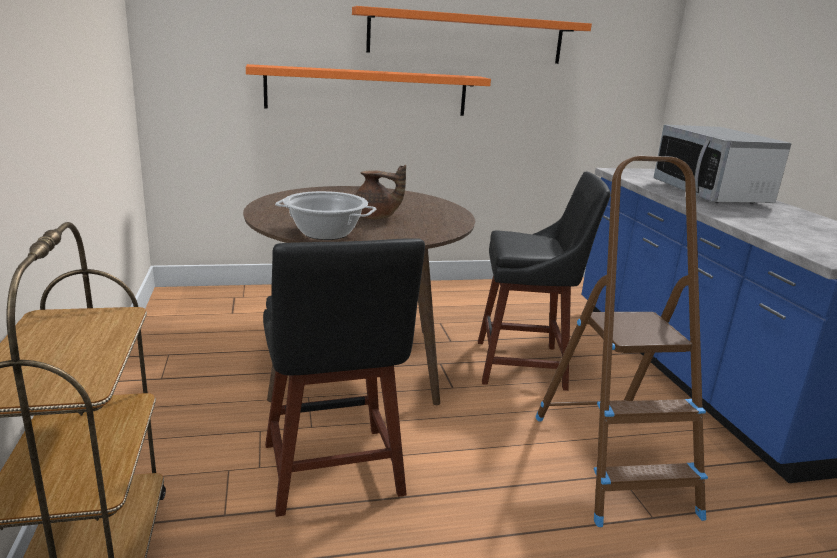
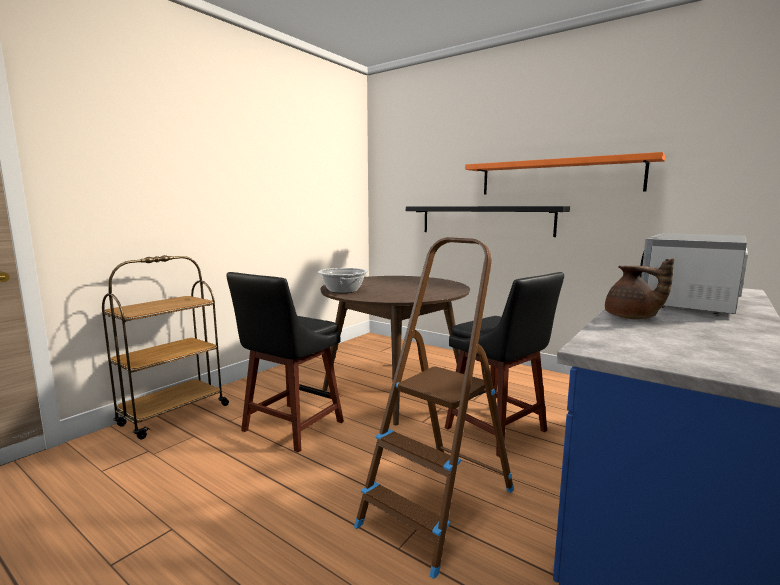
camera: 50 degrees right, 10 degrees down
(367, 91) = (485, 220): orange shelf -> black shelf
(375, 217) = (392, 289): brown teapot -> brown teapot (632, 318)

